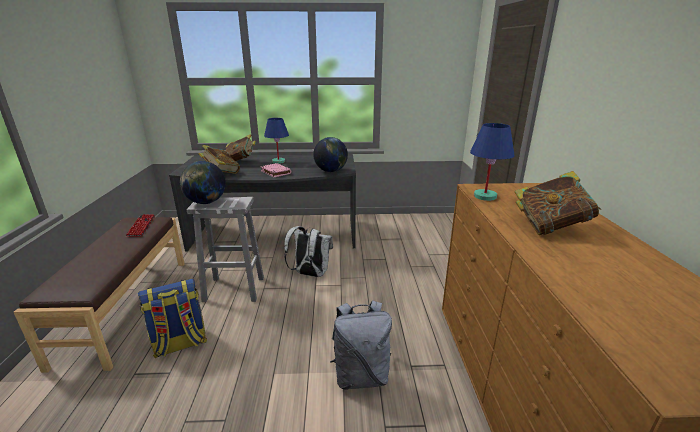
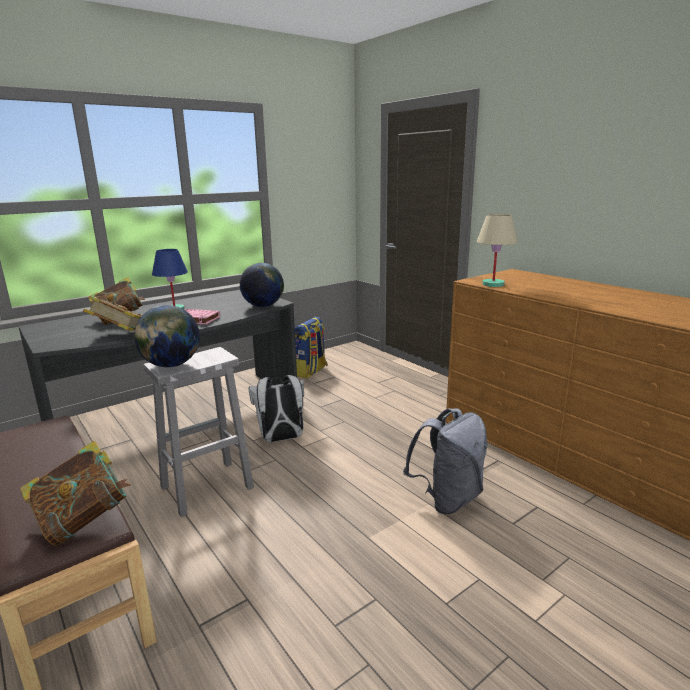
camera: 35 degrees left, 5 degrees down
(141, 226) = (39, 437): keyboard -> none
(180, 344) = (217, 568): backpack -> backpack (310, 371)
(485, 196) = (493, 284): blue table lamp -> beige table lamp
(550, 227) = (572, 292): book -> book (83, 520)

